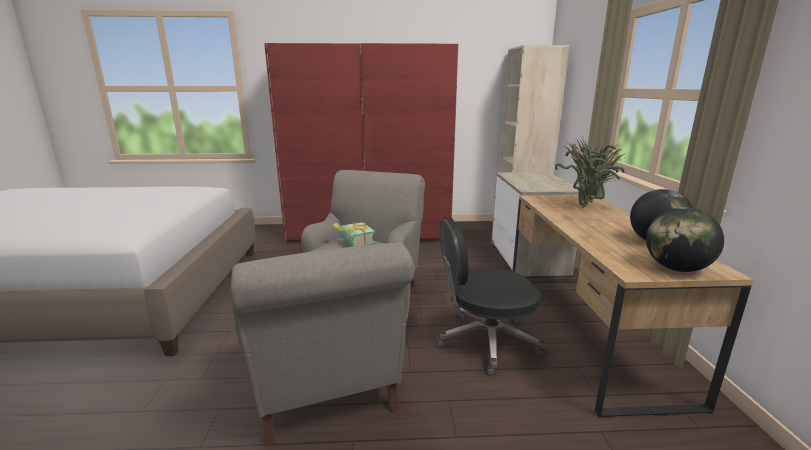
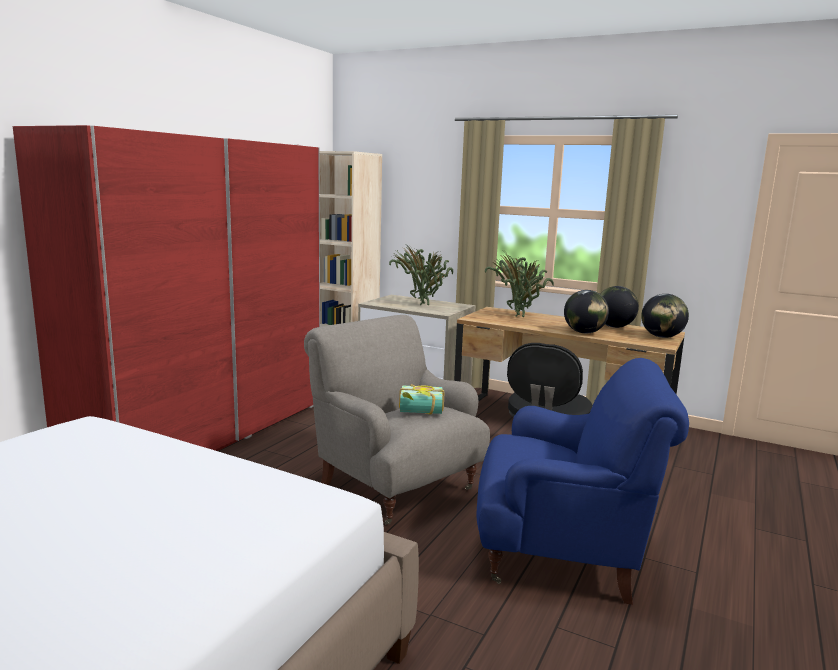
camera: 60 degrees left, 5 degrees down
(325, 389) = (562, 554): grey armchair -> blue armchair
(539, 181) = (422, 304): none -> potted plant
(588, 234) = (584, 332): none -> globe

